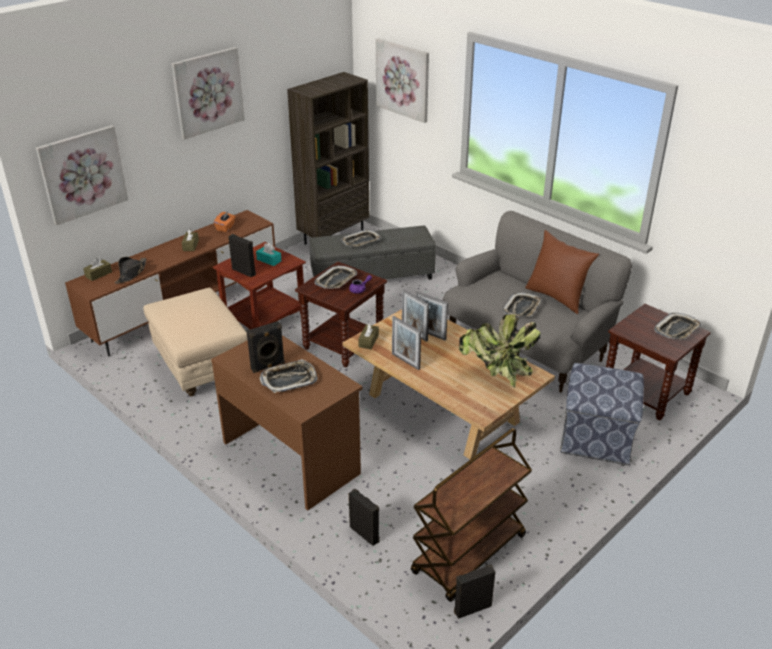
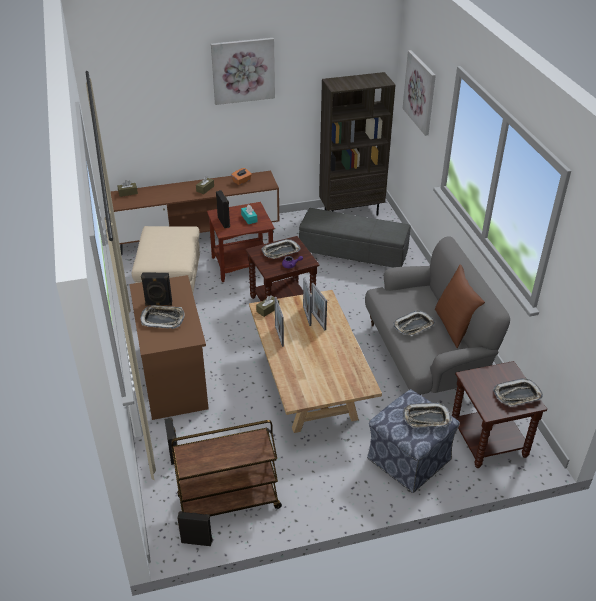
camera: 30 degrees right, 5 degrees up
(82, 174) = (126, 116): picture -> none
(131, 273) = (148, 199): black hat -> none
(361, 242) = (344, 223): tray -> tray (426, 418)
(497, 375) = (337, 374): potted plant -> none

